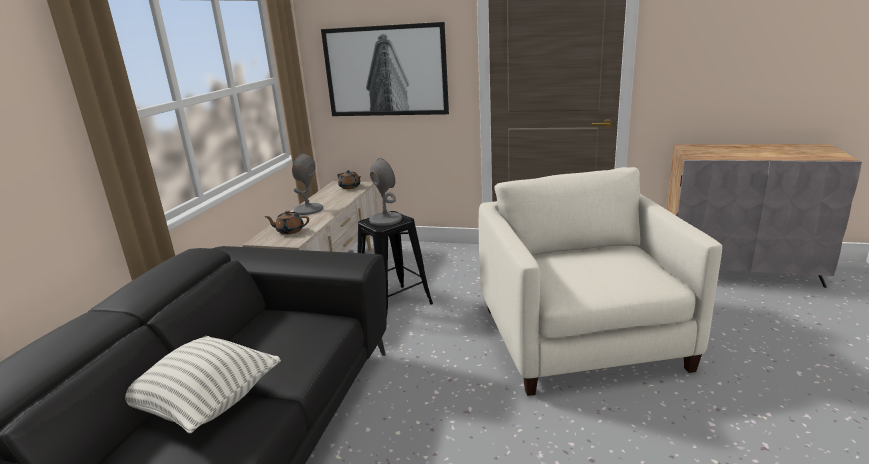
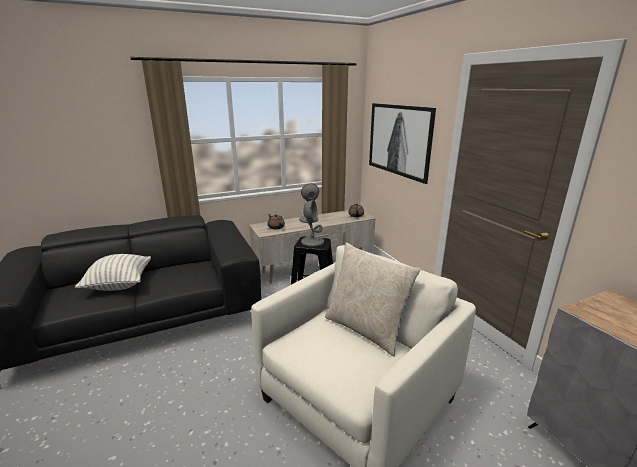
camera: 50 degrees right, 0 degrees up
(580, 251) = (366, 329): none -> beige pillow

